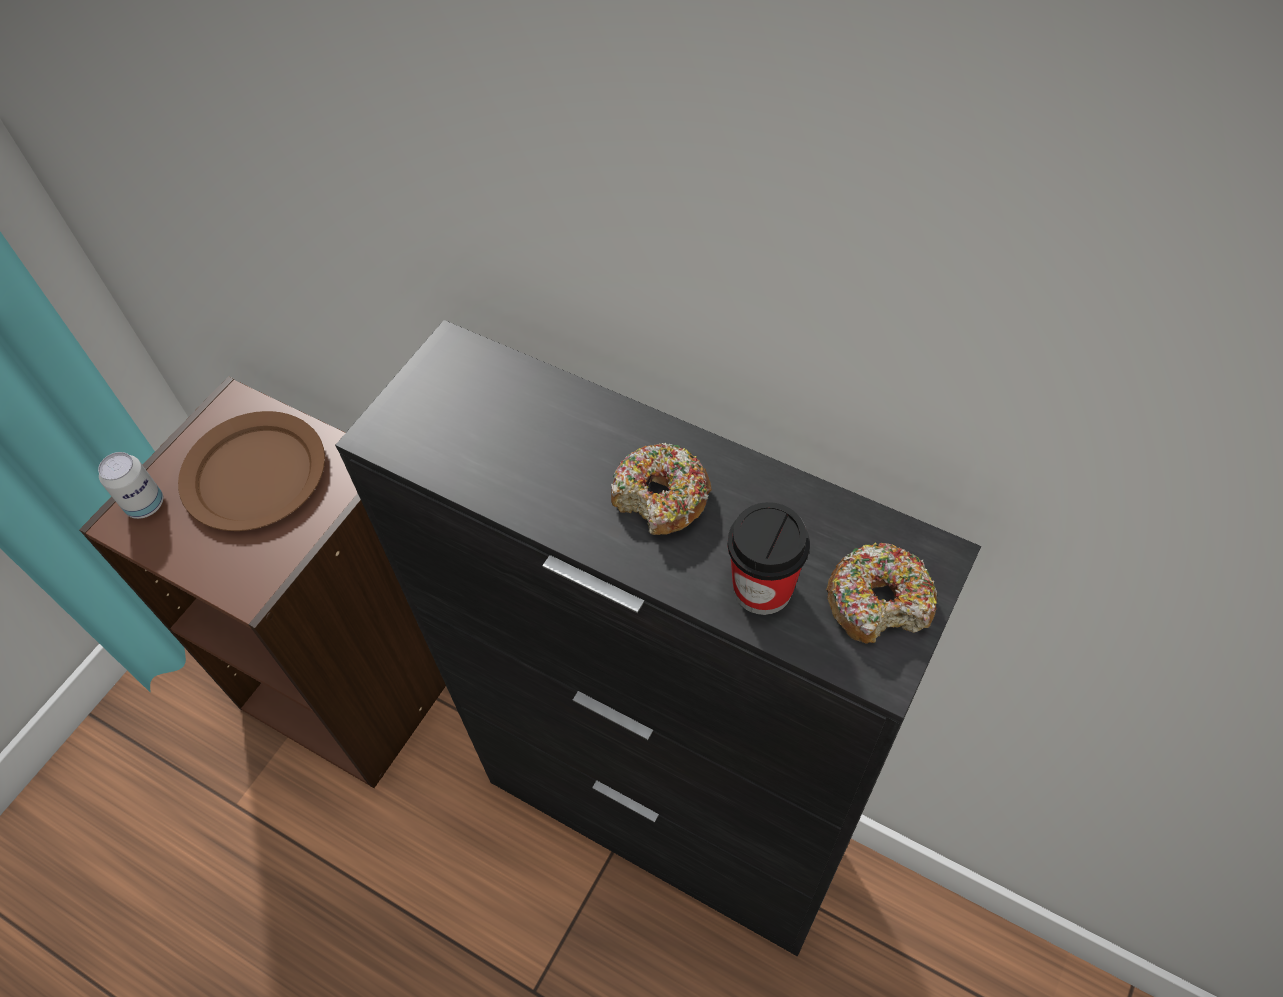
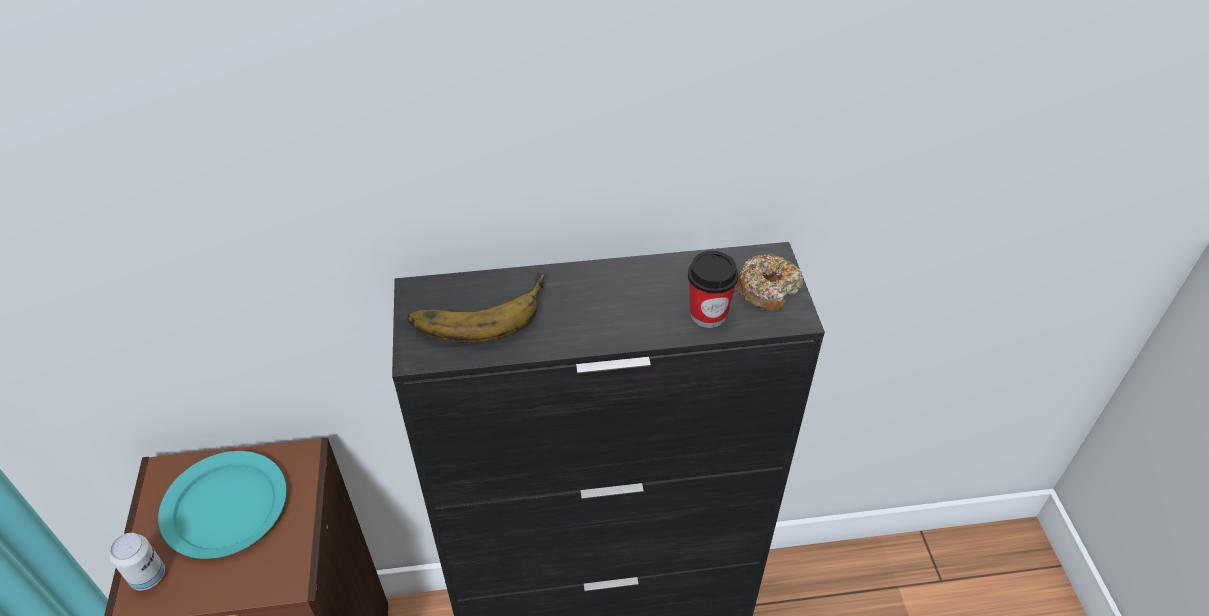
camera: 40 degrees left, 10 degrees down
(254, 475) = (225, 508): brown plate -> turquoise plate
(493, 414) = (478, 310): none -> banana
(661, 498) = (616, 301): donut -> none

